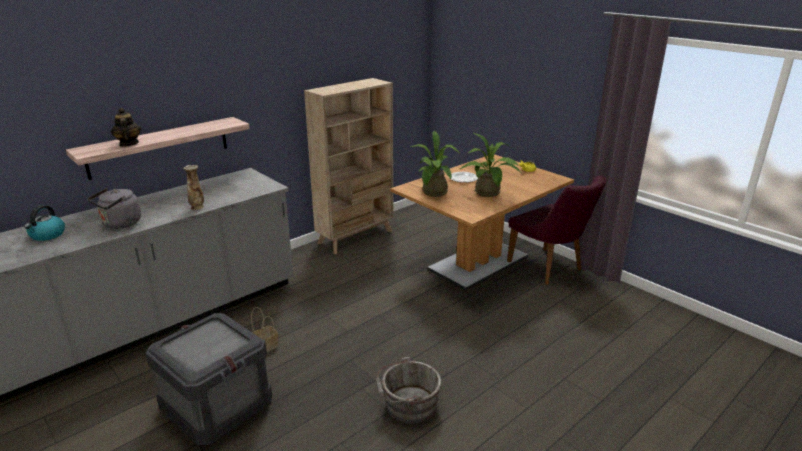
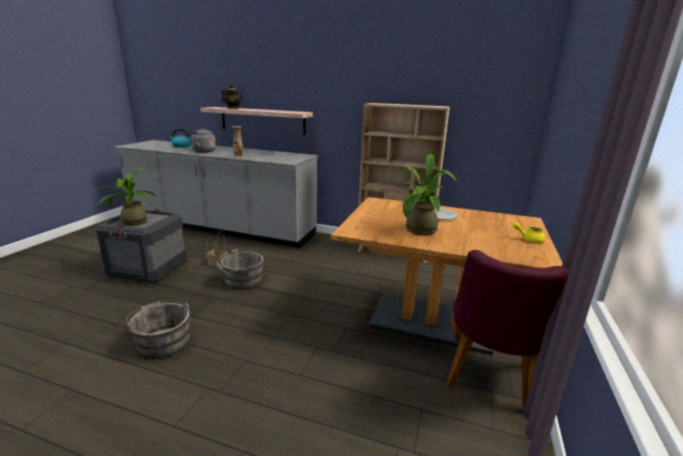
camera: 60 degrees right, 5 degrees down
(328, 337) = (241, 281): none -> grey bucket
(434, 193) = (380, 211): potted plant -> potted plant (131, 222)

